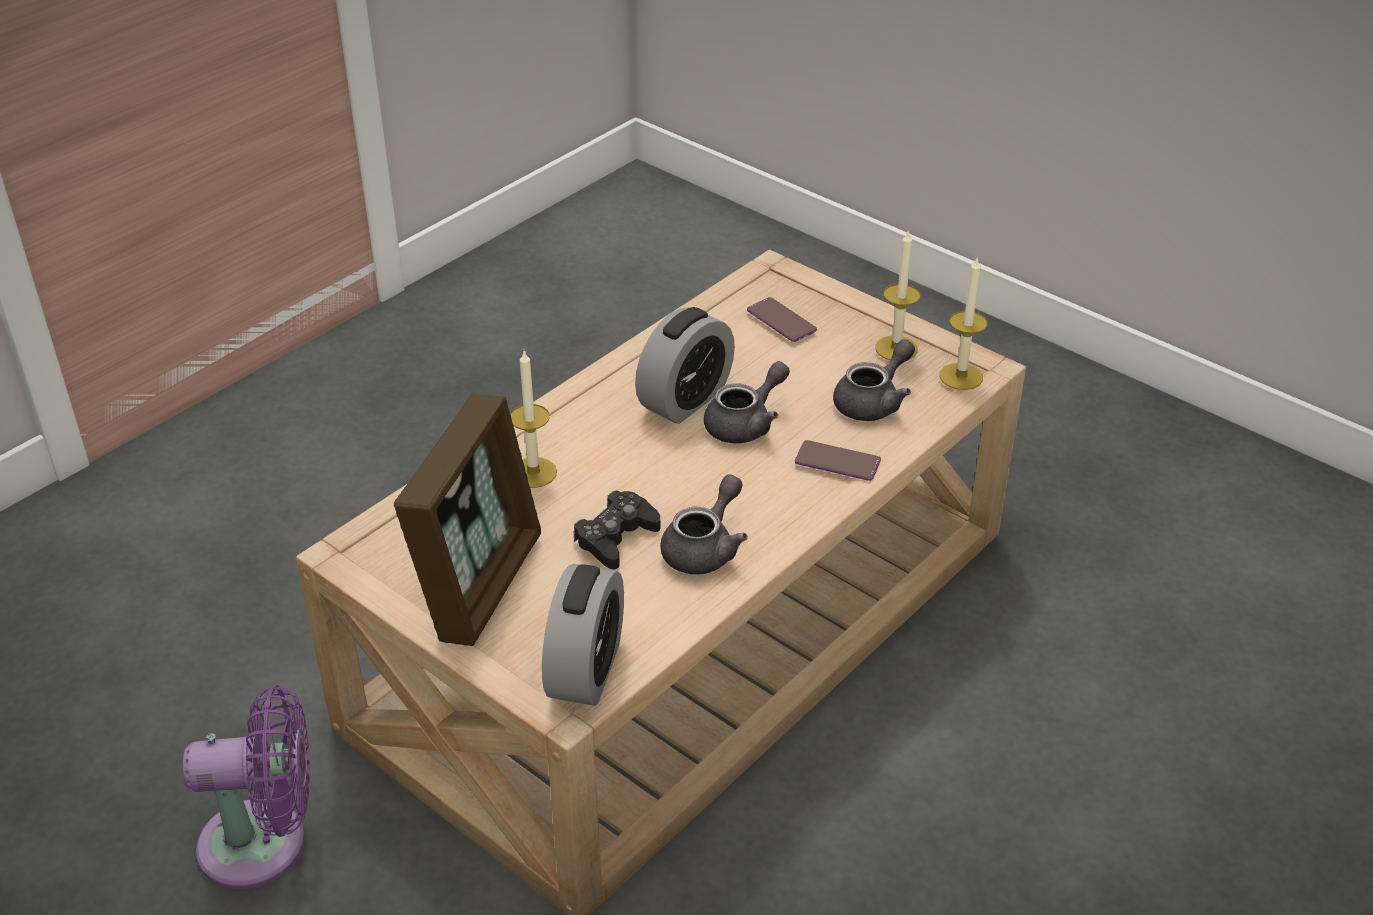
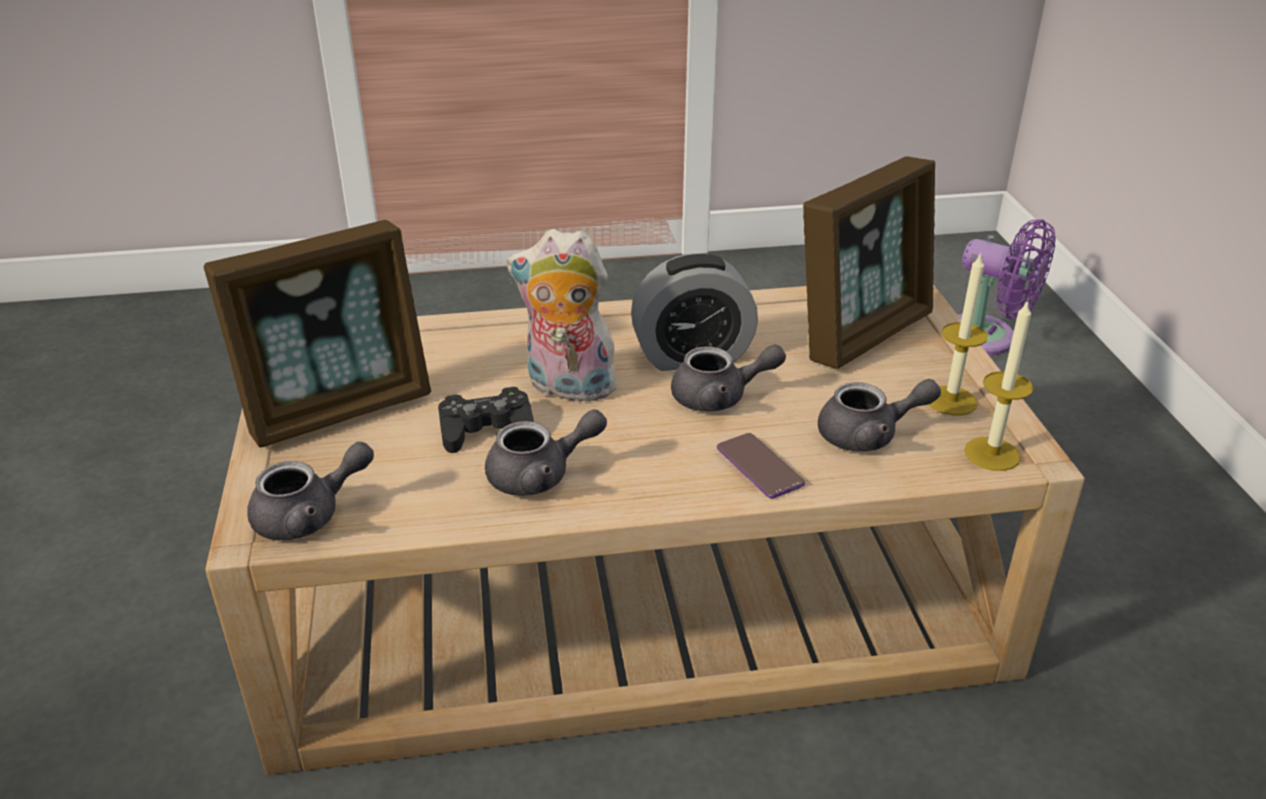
camera: 40 degrees right, 5 degrees down
(264, 844) = (168, 565): purple fan -> purple fan (986, 339)
(533, 472) = (496, 352): candle -> none
(586, 670) = (310, 515): alarm clock -> grey teapot
(629, 473) = (567, 388): none -> plush toy
(781, 321) = (862, 333): phone -> picture frame

